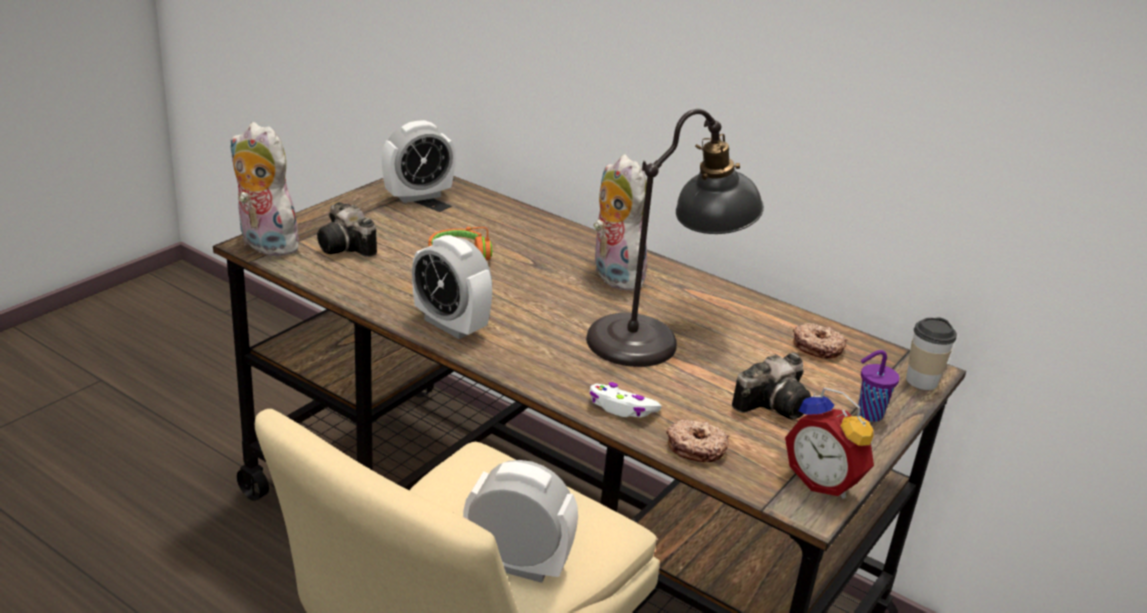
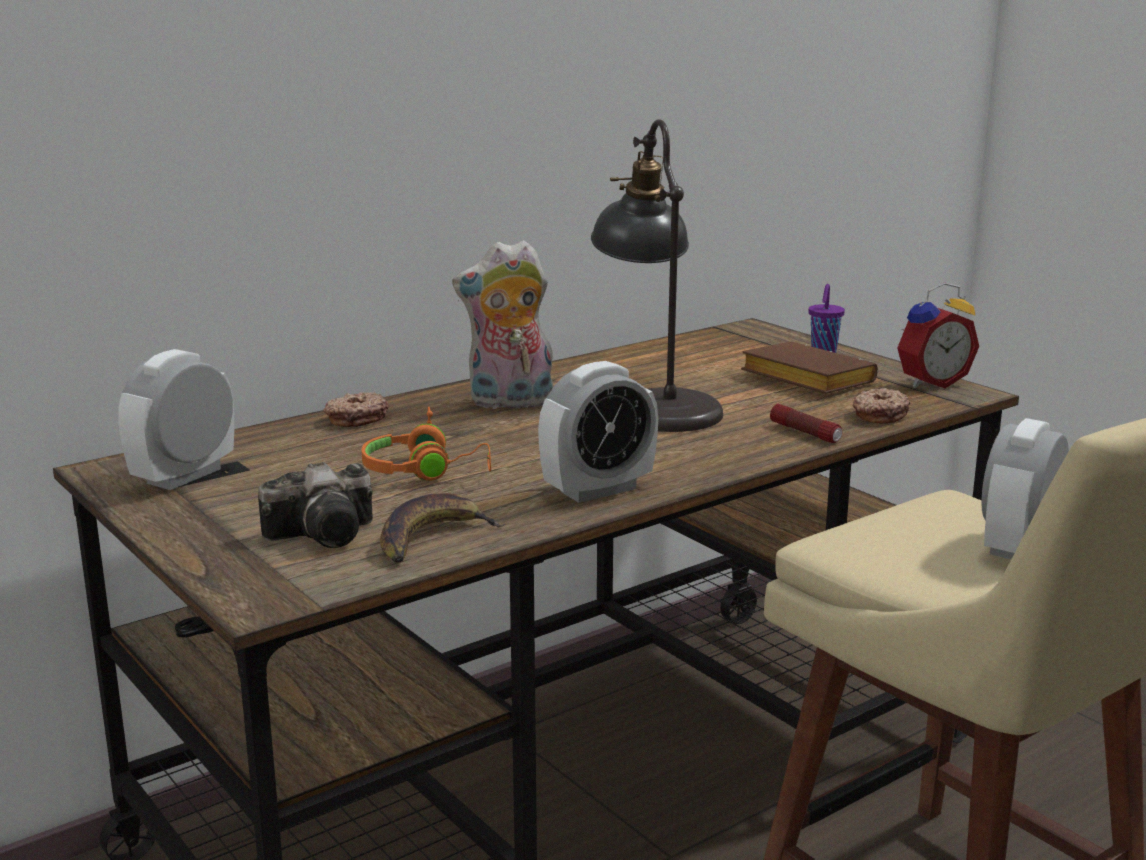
camera: 70 degrees left, 10 degrees down
(264, 245) = (268, 593): plush toy -> none
(350, 278) = (432, 538): none -> banana
(418, 196) = (184, 476): alarm clock -> alarm clock turned 135 degrees counterclockwise
(621, 408) = (805, 433): white game controller -> flashlight
(775, 404) = (802, 379): camera -> brown book
(817, 347) = (700, 351): donut -> donut (356, 418)
(921, 381) = (769, 331): cup -> none

